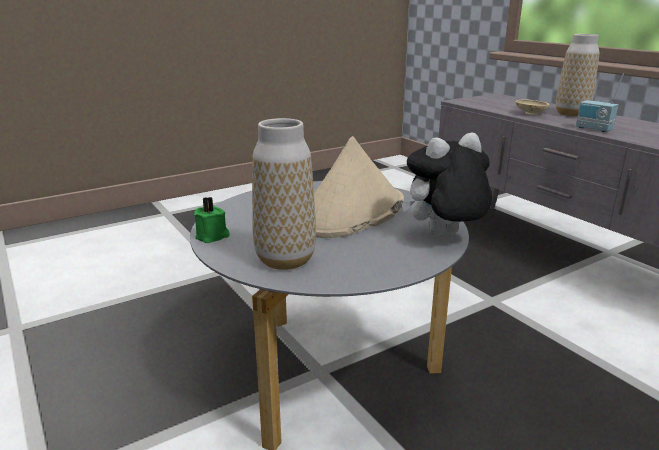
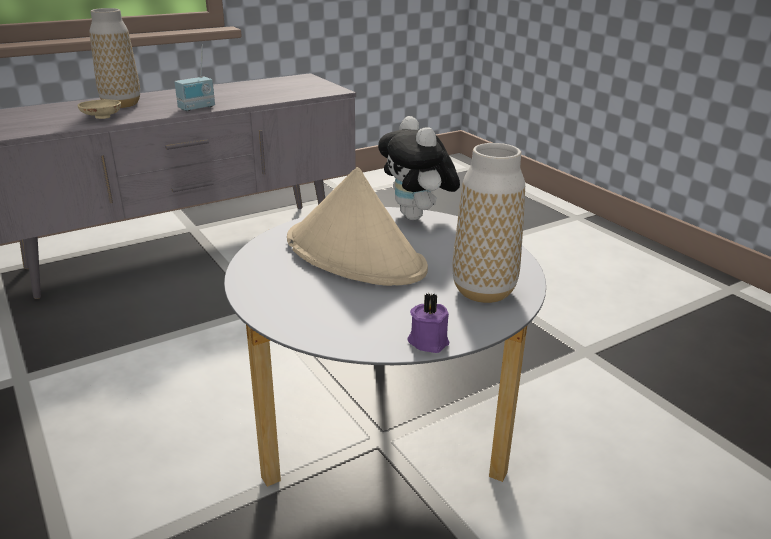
camera: 90 degrees left, 5 degrees up
(213, 236) = (428, 340): green candle -> purple candle

